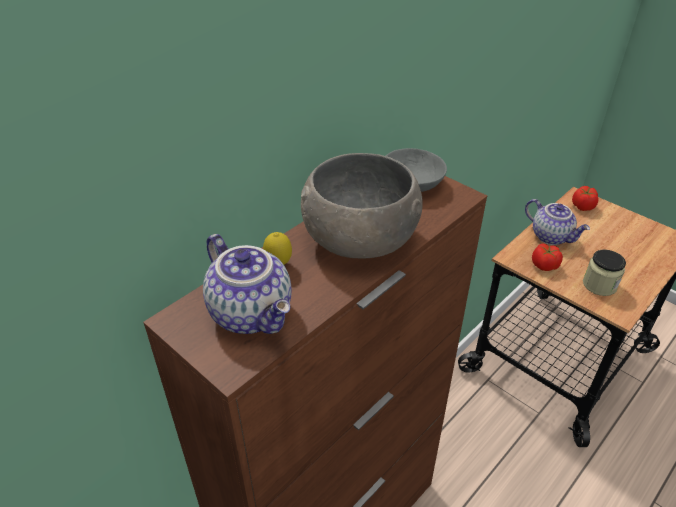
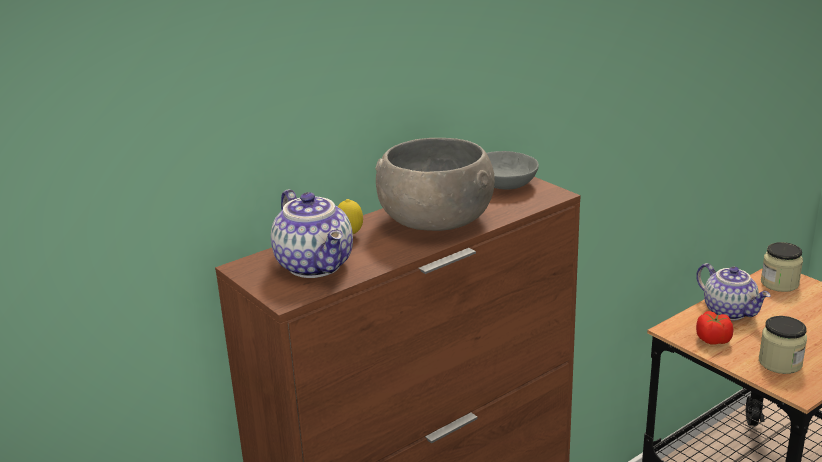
camera: 10 degrees right, 15 degrees down
(582, 206) = (779, 283): tomato -> jar

